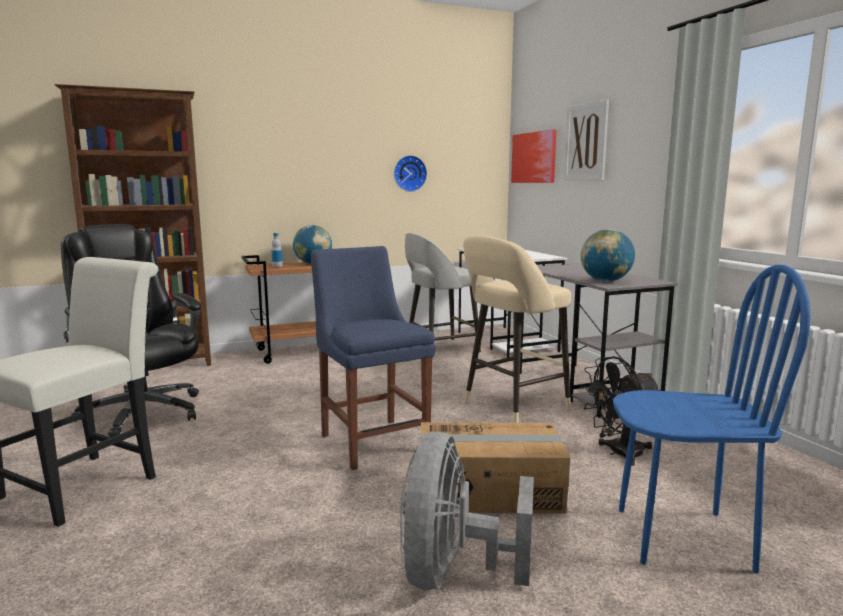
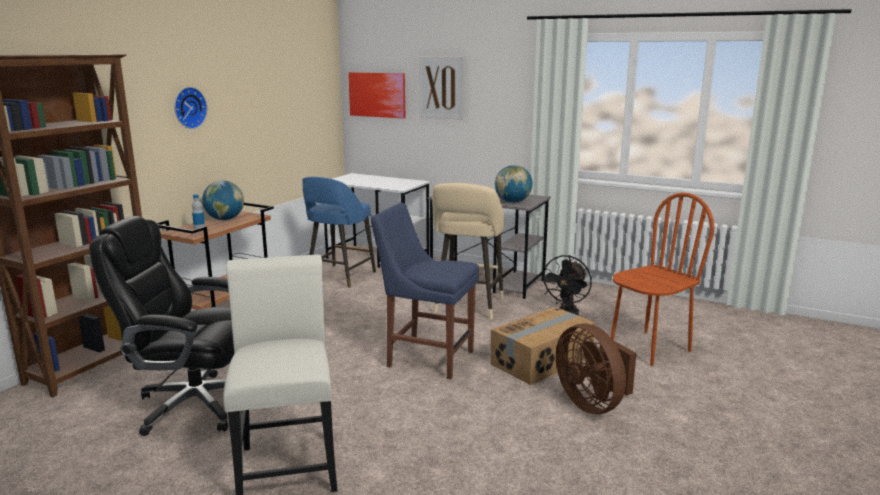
camera: 40 degrees left, 5 degrees up
(409, 173) = (276, 115): wall clock -> wall clock (188, 107)
(439, 349) = (339, 277): grey stool -> blue stool
(453, 572) = (593, 404): grey fan -> brown fan
(682, 537) = (649, 348): blue chair -> brown chair

